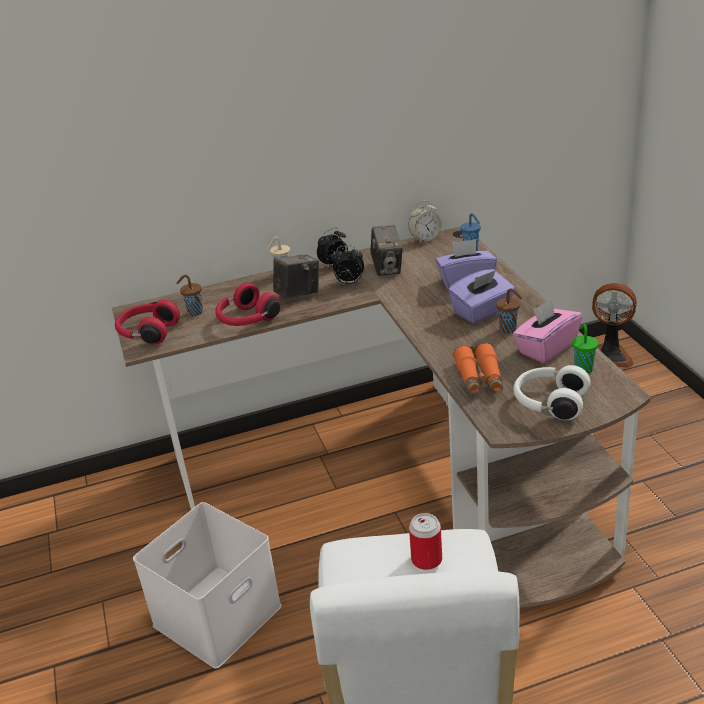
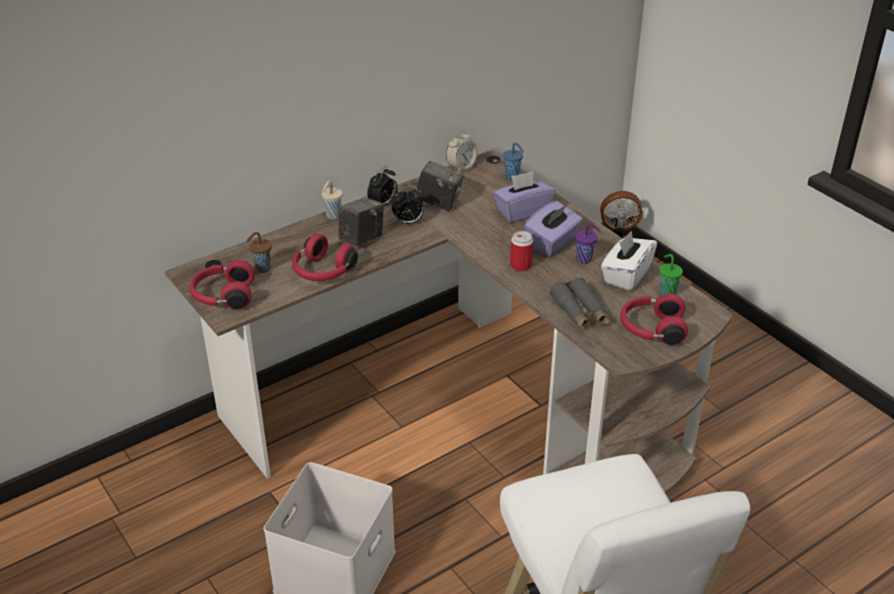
camera: 20 degrees left, 5 degrees up
(387, 268) = (439, 203): camera -> camera turned 45 degrees counterclockwise
(426, 559) = (605, 487): can -> can (520, 266)
(479, 378) = (580, 312): orange binoculars -> grey binoculars
(509, 329) = (585, 260): brown cup -> purple cup
(546, 348) = (626, 275): pink tissue box -> white tissue box
(549, 403) = (651, 329): white headphones -> red headphones

